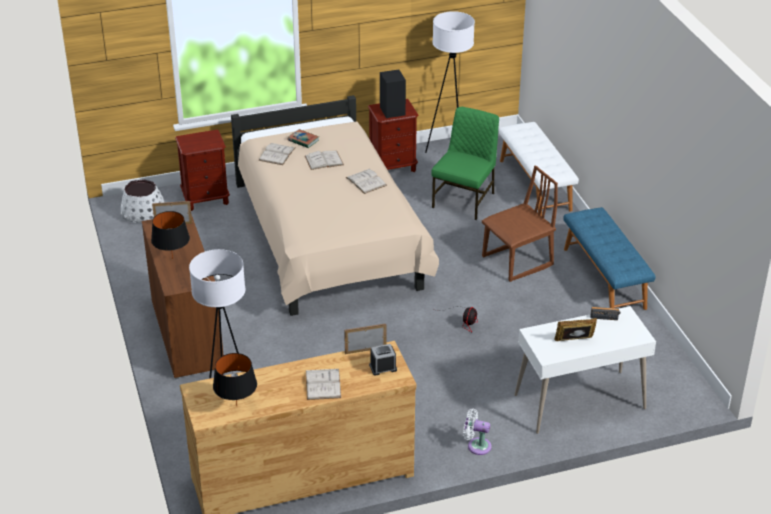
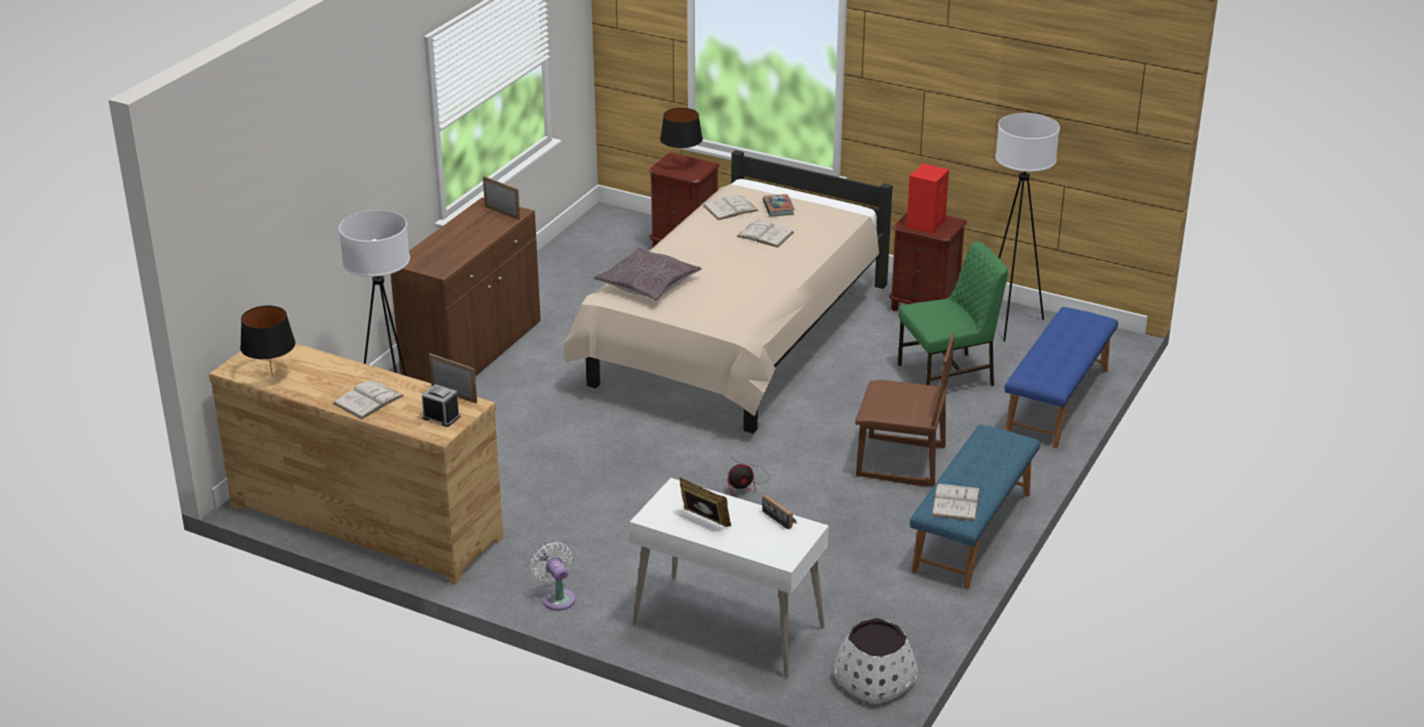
camera: 45 degrees right, 5 degrees down
(143, 213) = (608, 232): white planter -> white planter (875, 680)
(172, 259) = (449, 240): black table lamp -> black table lamp (681, 164)
(311, 225) = (647, 283): none -> grey pillow
(366, 181) = (772, 272): white book -> white book (955, 502)
(392, 110) = (926, 223): black speaker -> red speaker
(535, 185) = (1058, 401): white bench -> blue bench

